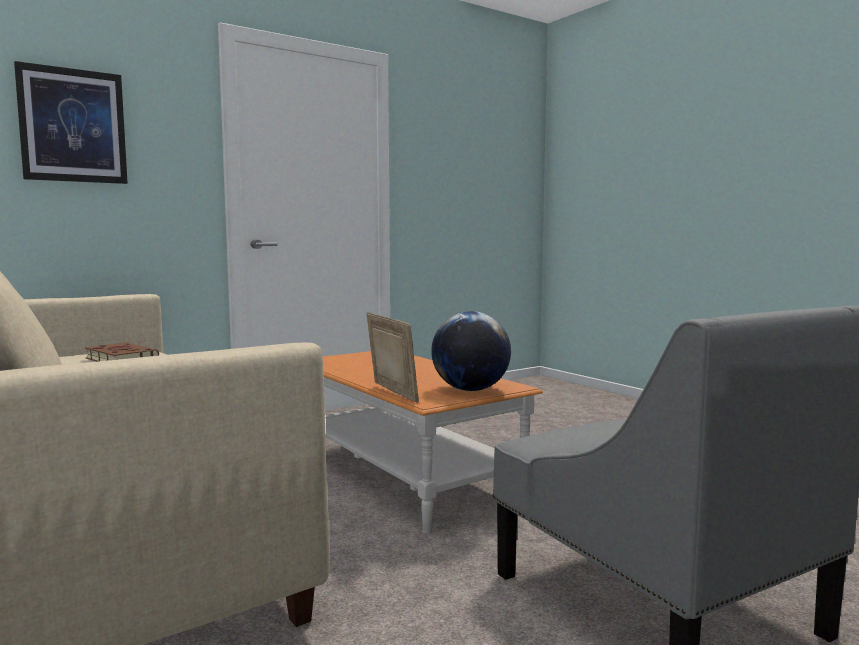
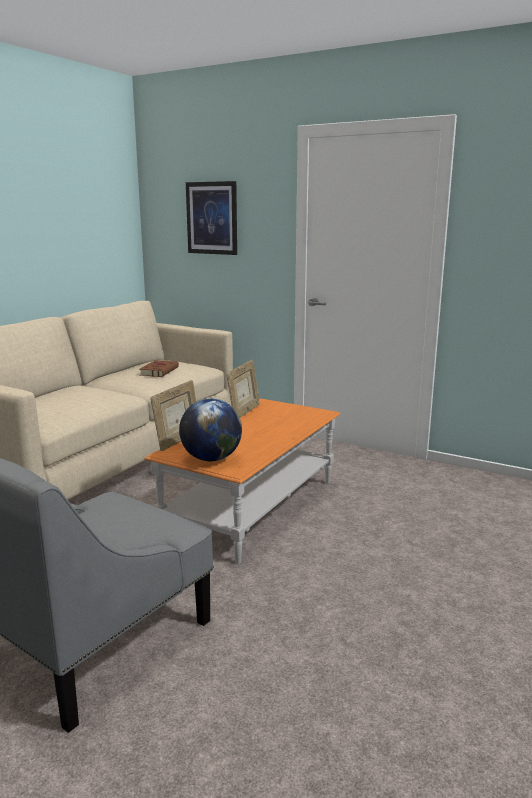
camera: 65 degrees right, 10 degrees up
(335, 368) = (244, 413): none -> picture frame

